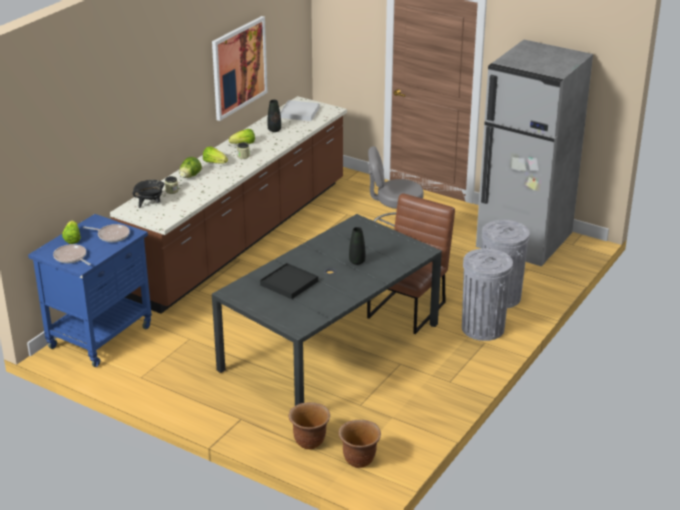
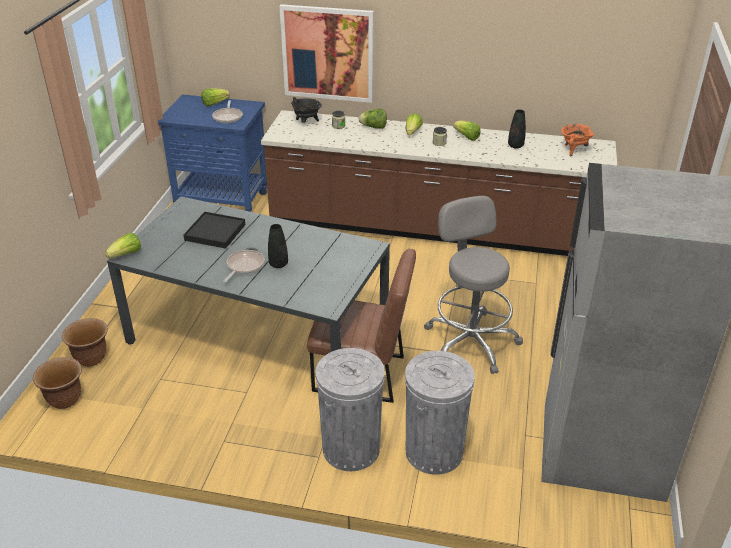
camera: 70 degrees right, 5 degrees up
(71, 257) = (182, 110): frying pan -> frying pan (244, 266)
(239, 67) = (514, 58): picture -> picture (328, 53)
(295, 329) = (126, 254): none -> lettuce
(299, 112) = (573, 150): white tray -> orange cooking pot

